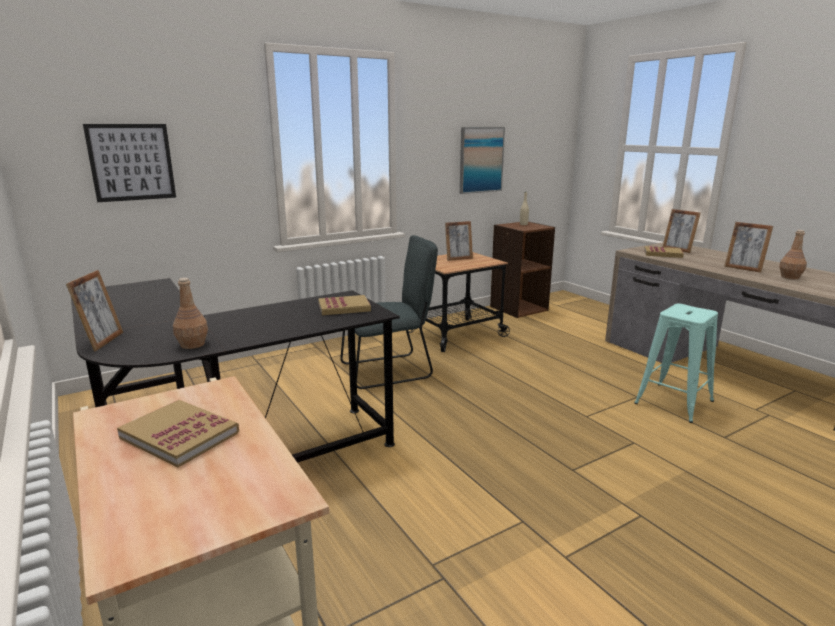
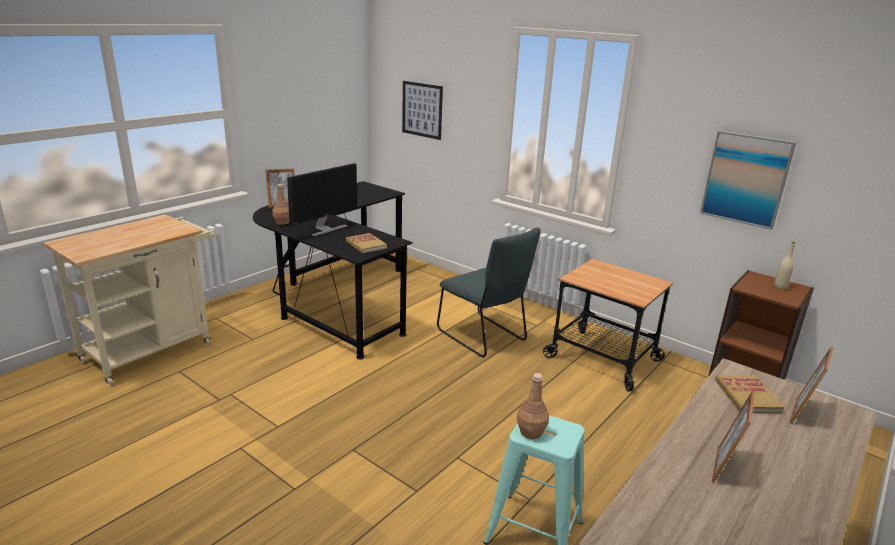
camera: 70 degrees right, 5 degrees up
(179, 435) = (139, 232): book -> none
(260, 322) = (324, 229): none -> monitor
(458, 258) = (625, 280): picture frame -> none
(789, 277) = (709, 512): brown bottle -> brown bottle (531, 432)

